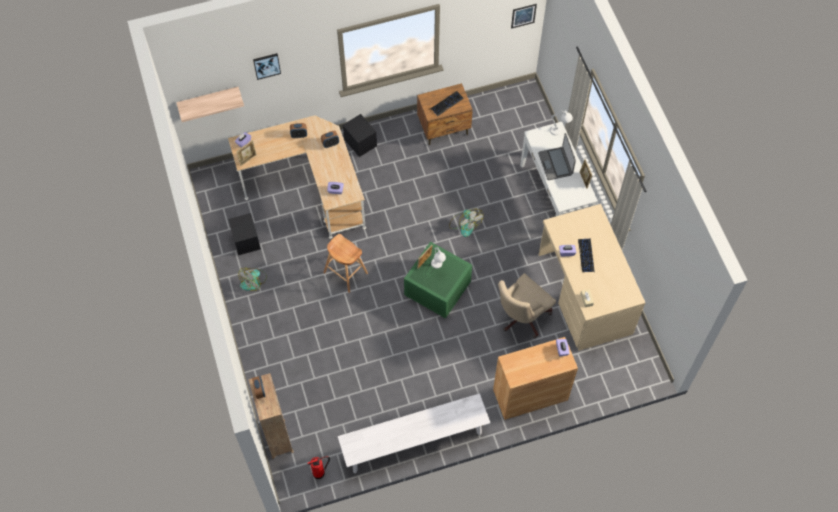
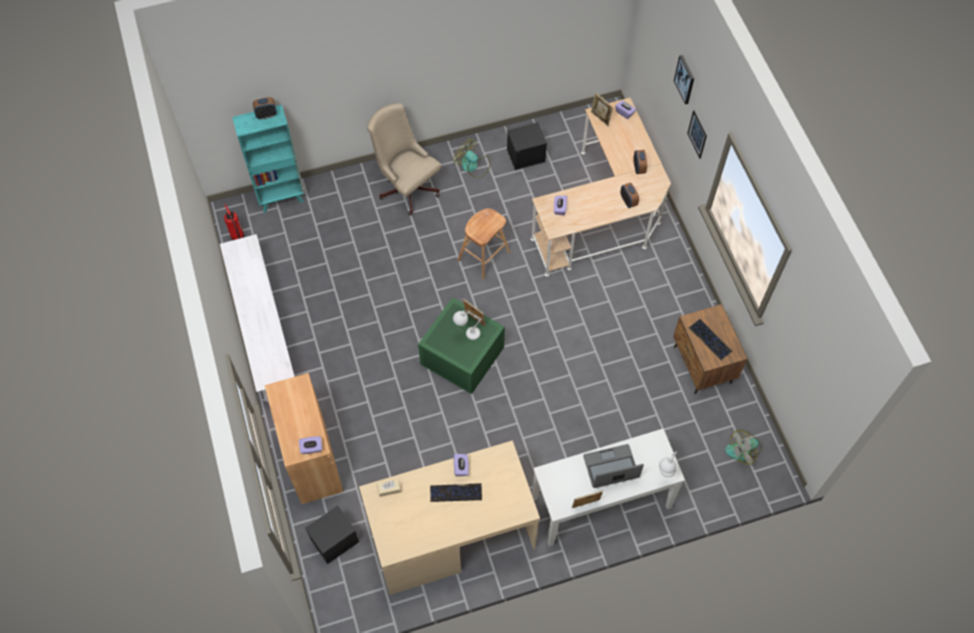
camera: 90 degrees right, 0 degrees up
(208, 100) = (650, 45): shelf -> none
(278, 437) = (282, 197): brown bookcase -> turquoise bookcase
(361, 142) = (671, 268): black storage box -> black storage box (334, 541)
(465, 224) = (554, 388): fan -> fan (743, 449)
(521, 317) = (419, 452): beige office chair -> beige office chair (406, 186)
(523, 15) = (829, 398): picture -> picture (697, 134)

